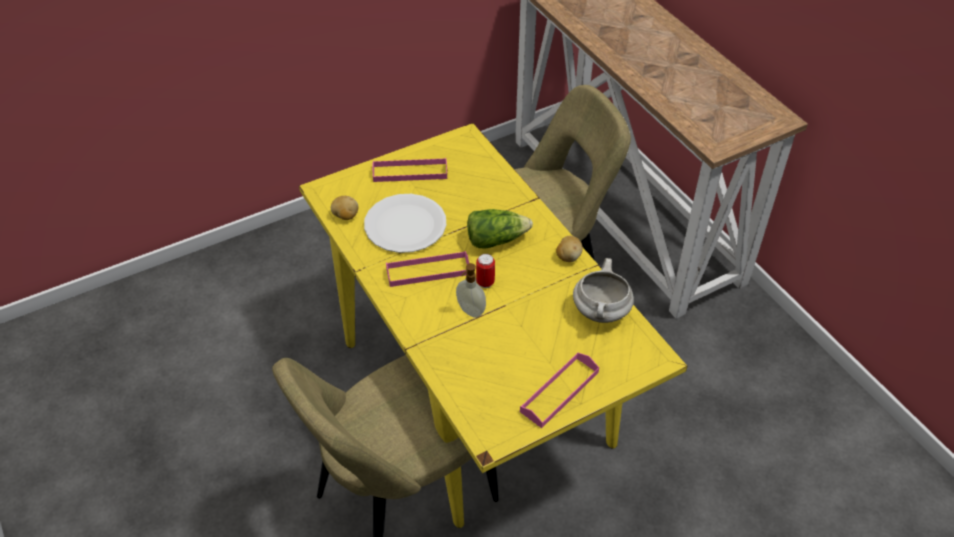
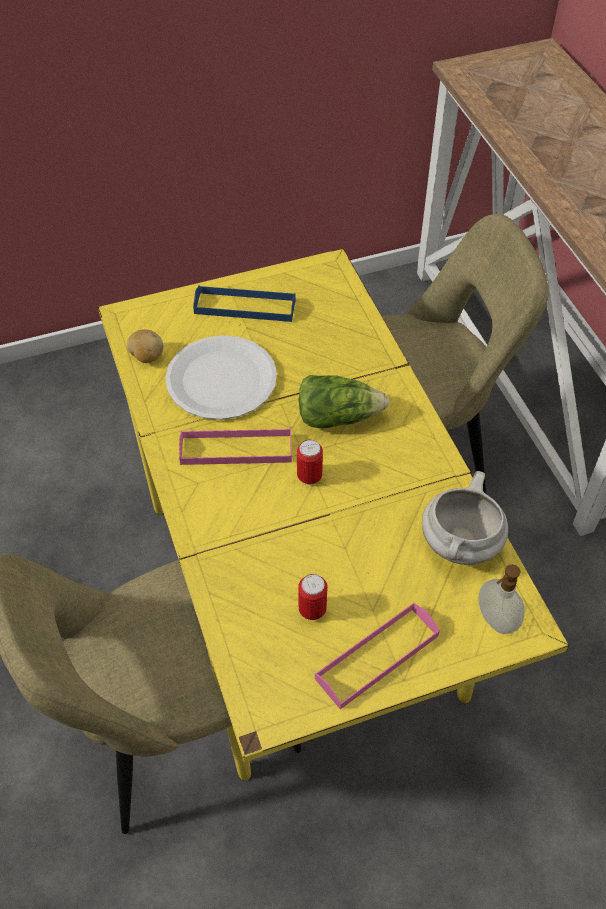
camera: 10 degrees right, 5 degrees up
(410, 172) = (245, 307): pink tray -> blue tray
(470, 311) = (279, 515): soap dispenser -> soap dispenser (495, 621)
(508, 369) = (312, 610): none -> can
(568, 257) = (431, 455): potato -> none

